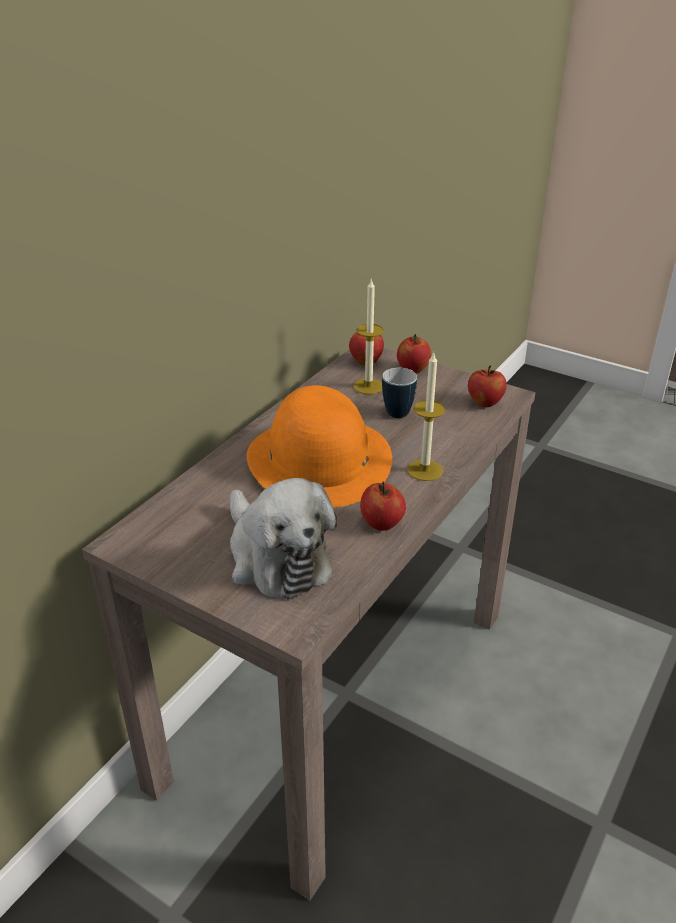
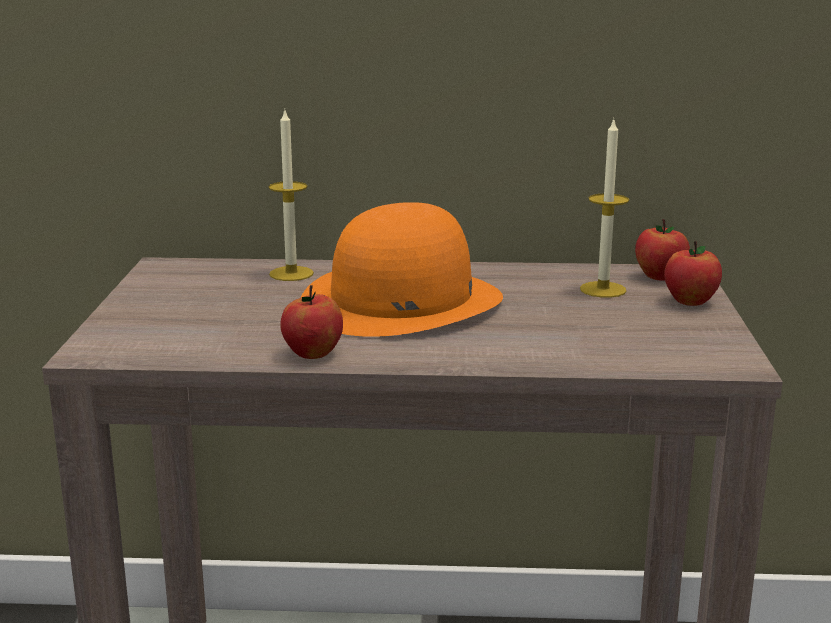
camera: 60 degrees right, 15 degrees down
(276, 557) = (198, 322): plush toy -> none
(399, 410) = (575, 314): mug -> none
(424, 470) = (457, 353): candle -> candle (291, 273)
(484, 403) = (684, 355): apple -> none

